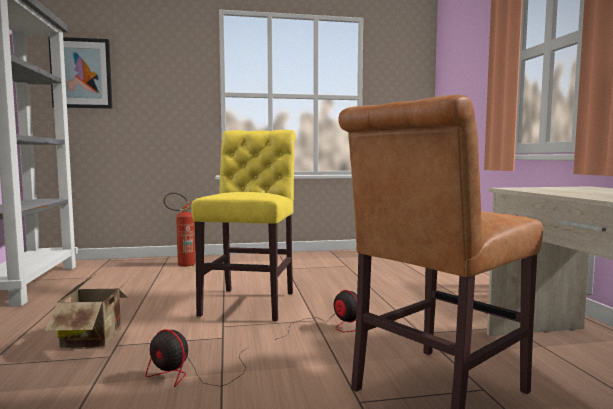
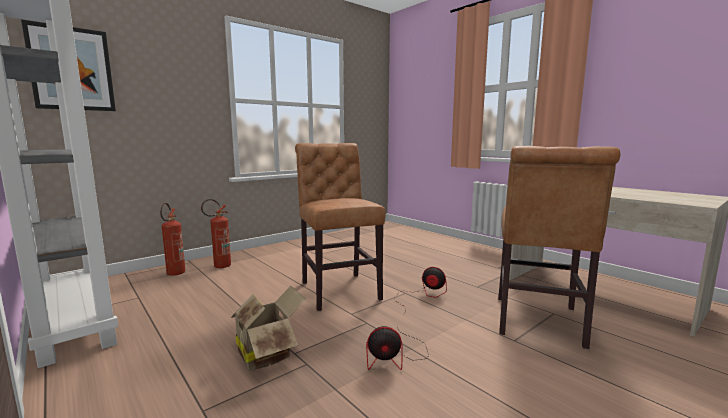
camera: 30 degrees left, 5 degrees up
(140, 265) = (174, 274): none -> fire extinguisher
(251, 302) = (338, 289): yellow chair -> brown chair

